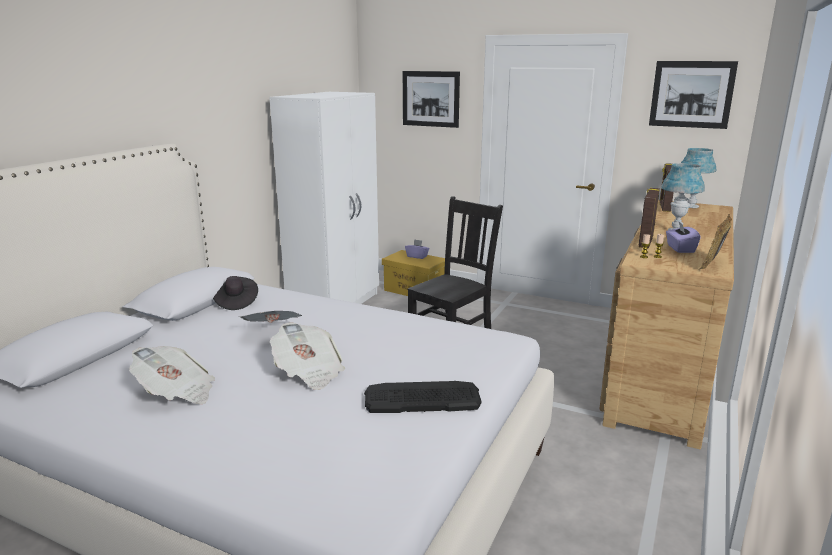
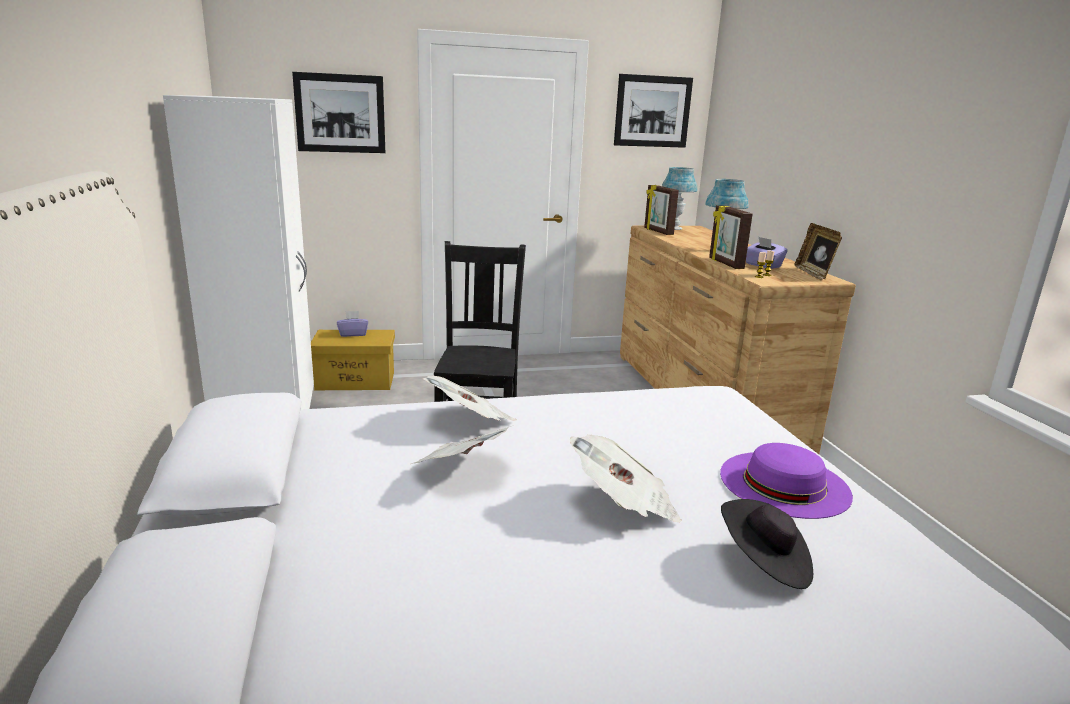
camera: 40 degrees left, 0 degrees up
(177, 393) = (514, 616): newspaper -> newspaper (470, 421)
(235, 302) = (316, 445): black hat -> black hat (764, 562)
(421, 398) = (784, 483): keyboard -> purple hat

